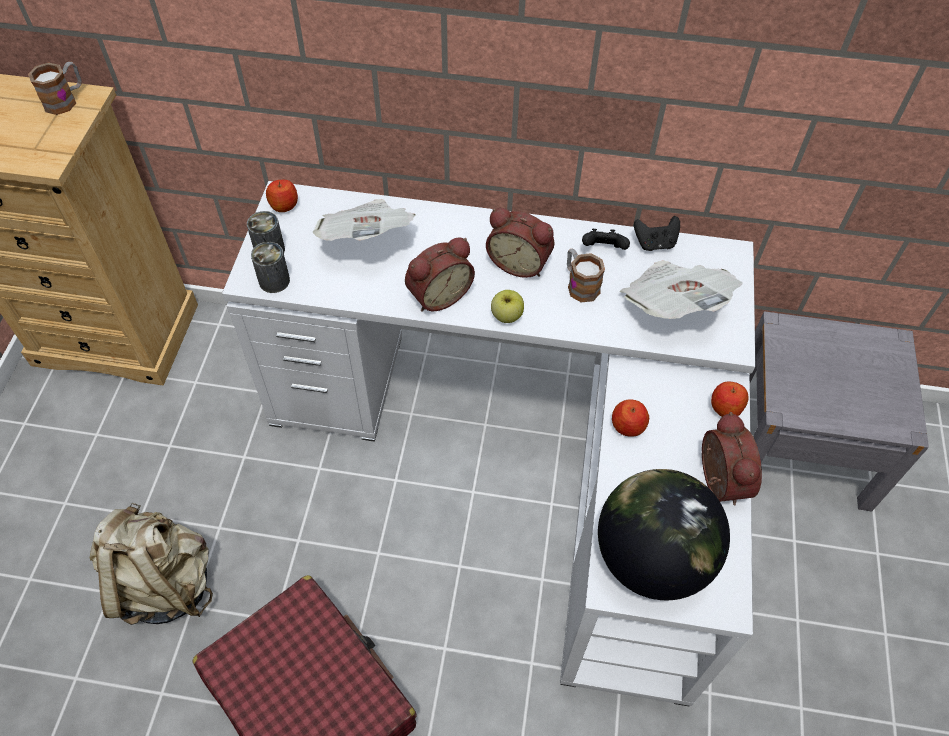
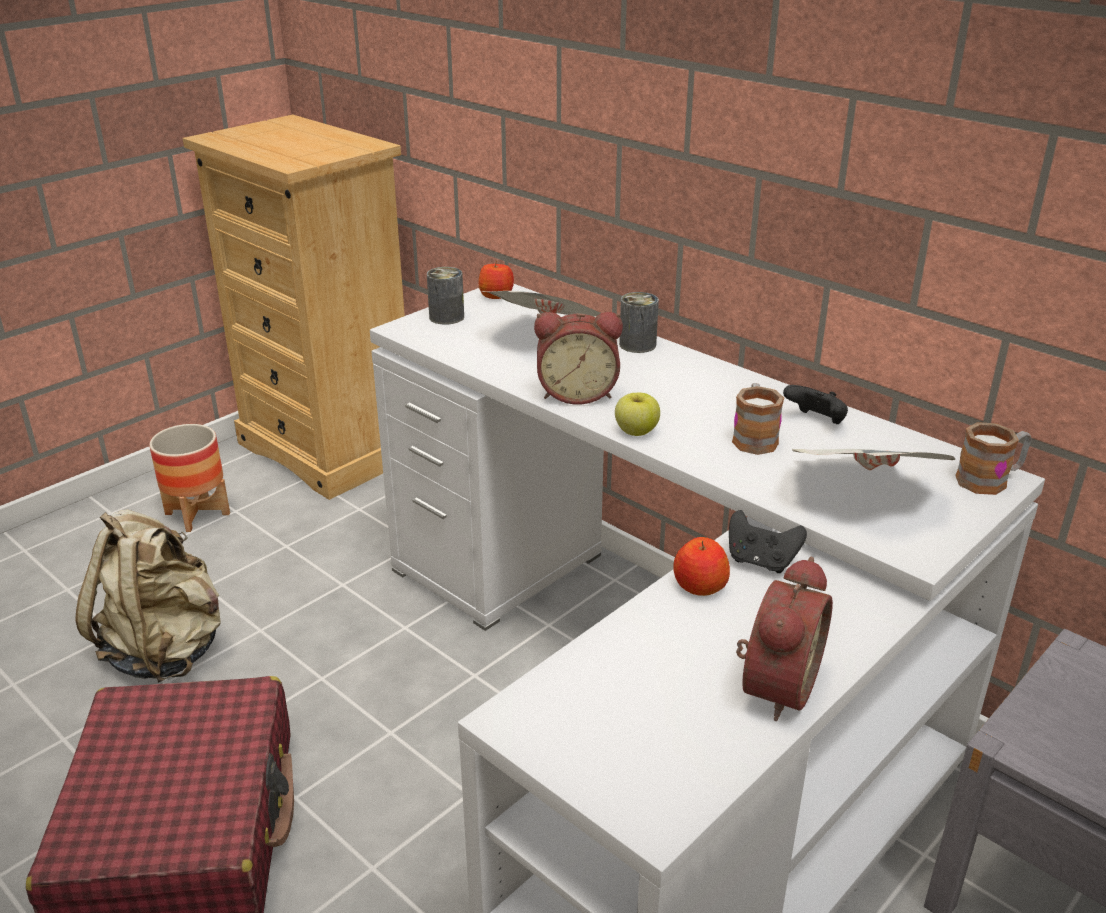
camera: 35 degrees right, 25 degrees down
(65, 100) = (354, 142): mug -> mug (990, 480)
(67, 453) = (197, 513): none -> planter
(274, 281) = (425, 336): can -> can (637, 344)
(520, 262) = (699, 400): alarm clock -> none
(651, 558) = (597, 717): globe -> none
(655, 243) = (893, 437): black game controller -> black game controller (761, 561)
(725, 407) = (860, 623): apple -> none

